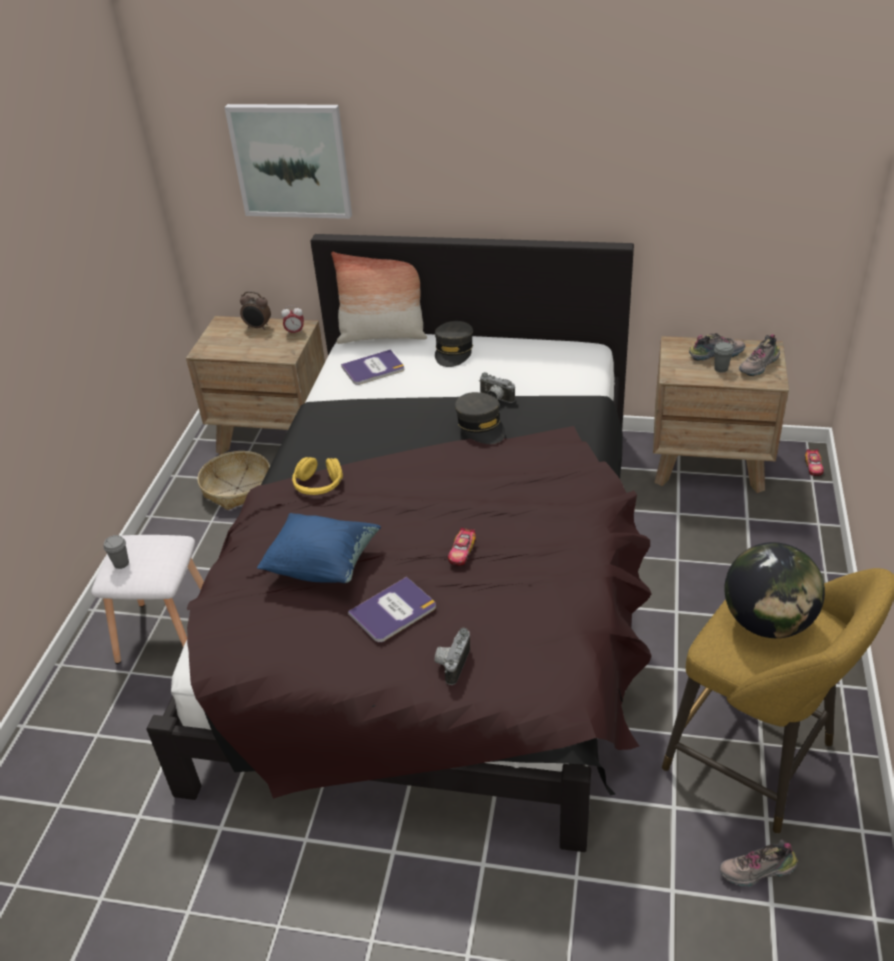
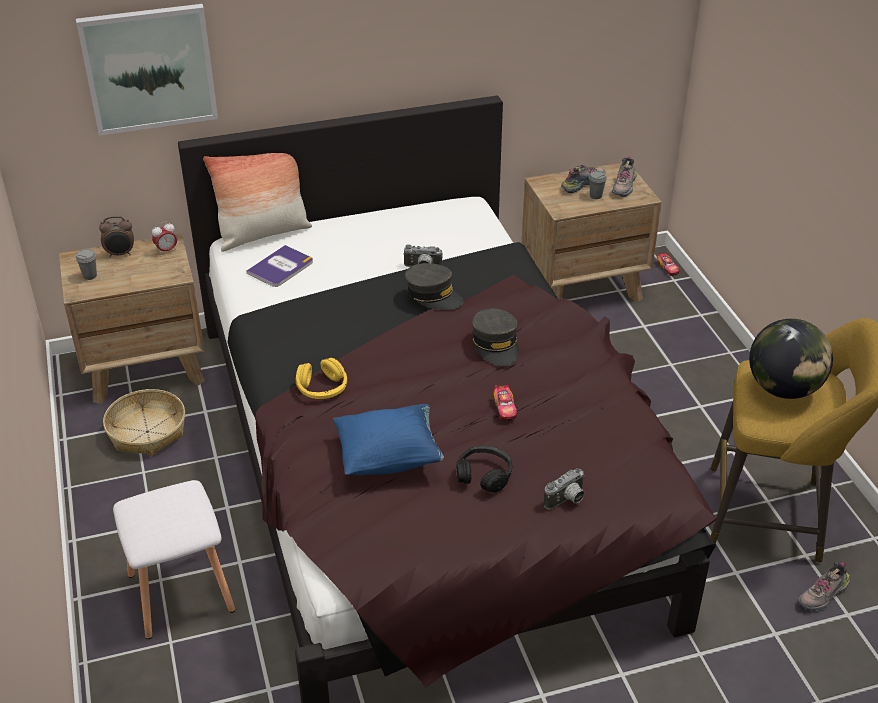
camera: 30 degrees left, 0 degrees up
(121, 563) = (148, 526): grey cup -> grey cup (90, 276)
(393, 611) = (484, 475): book -> black headphones
(451, 664) = (567, 501): camera -> camera turned 120 degrees counterclockwise
(454, 351) = (347, 233): grey cap -> grey cap (496, 345)

